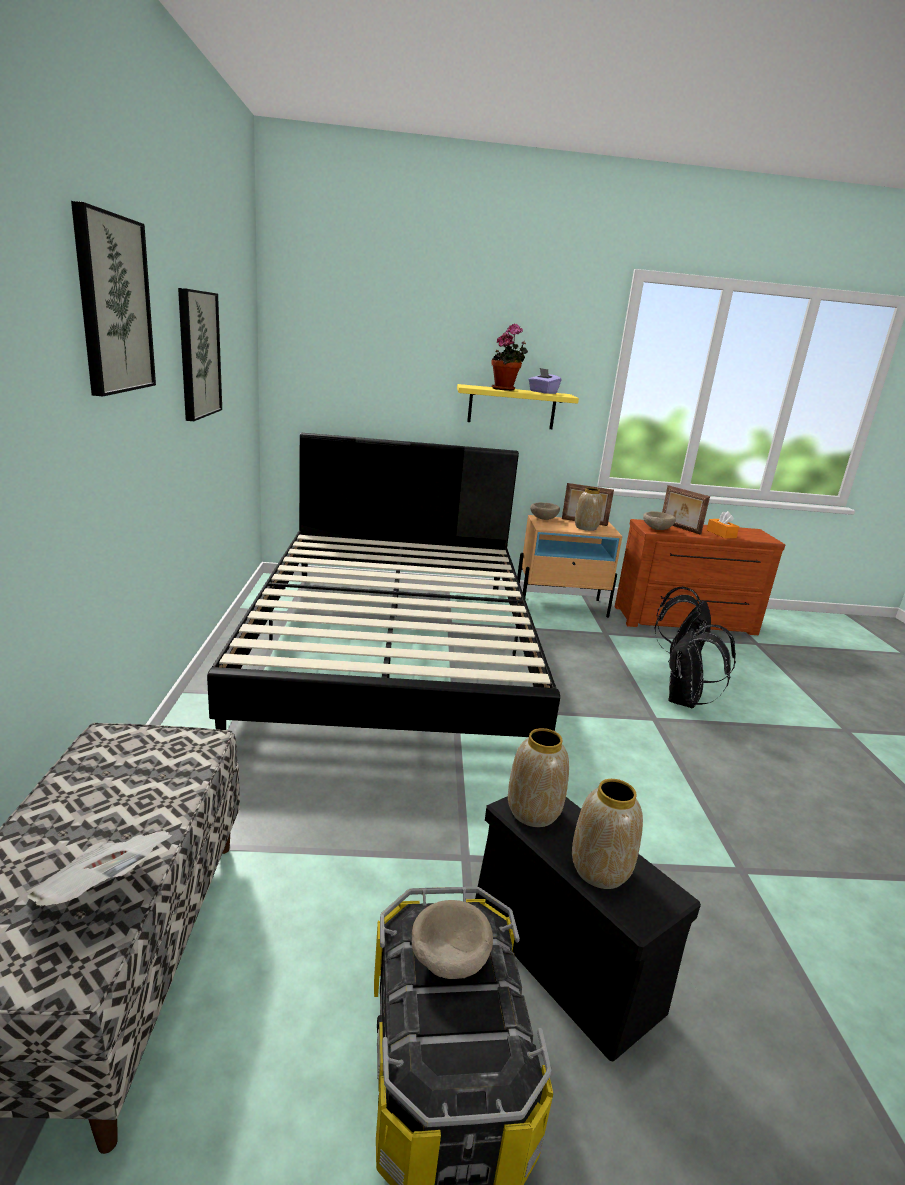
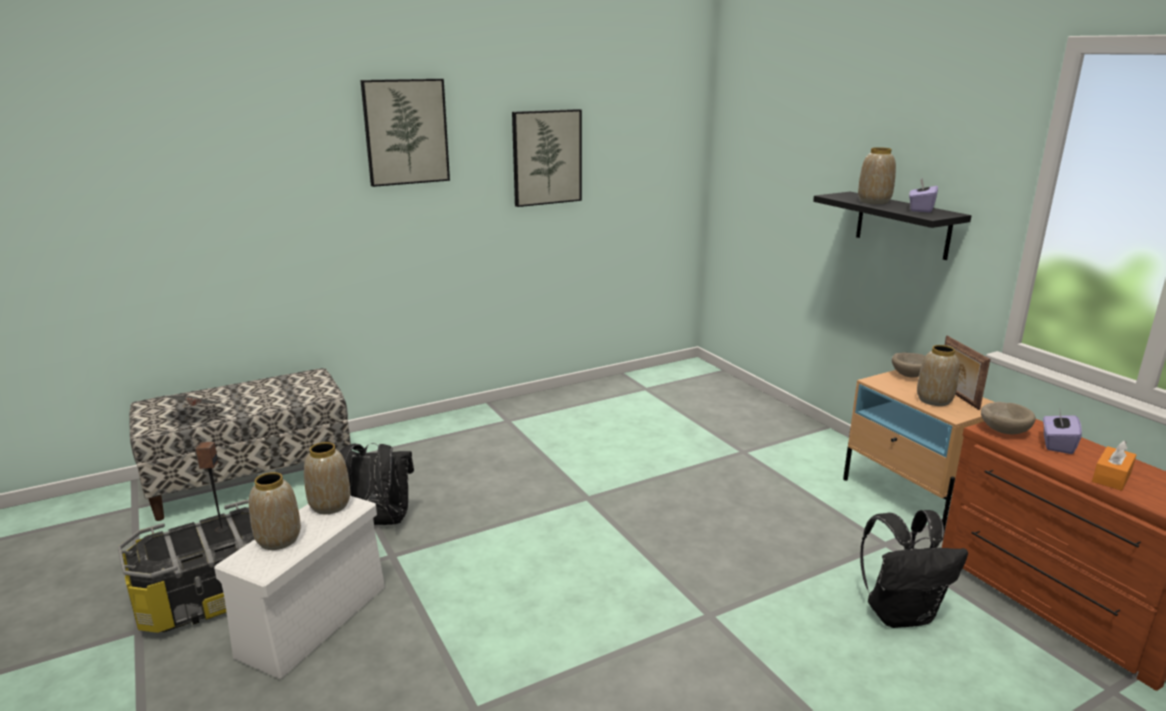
camera: 65 degrees right, 0 degrees up
(395, 650) = (647, 445): black bed -> none
(448, 959) = (221, 529): beige bowl -> speaker
(505, 389) = (874, 202): potted plant -> vase
(512, 407) = (902, 225): yellow shelf -> black shelf
(560, 956) = (315, 619): black storage box -> white storage box
(679, 528) = (1057, 444): picture frame -> purple tissue box
(686, 702) = (785, 634): black backpack -> black backpack (378, 522)

